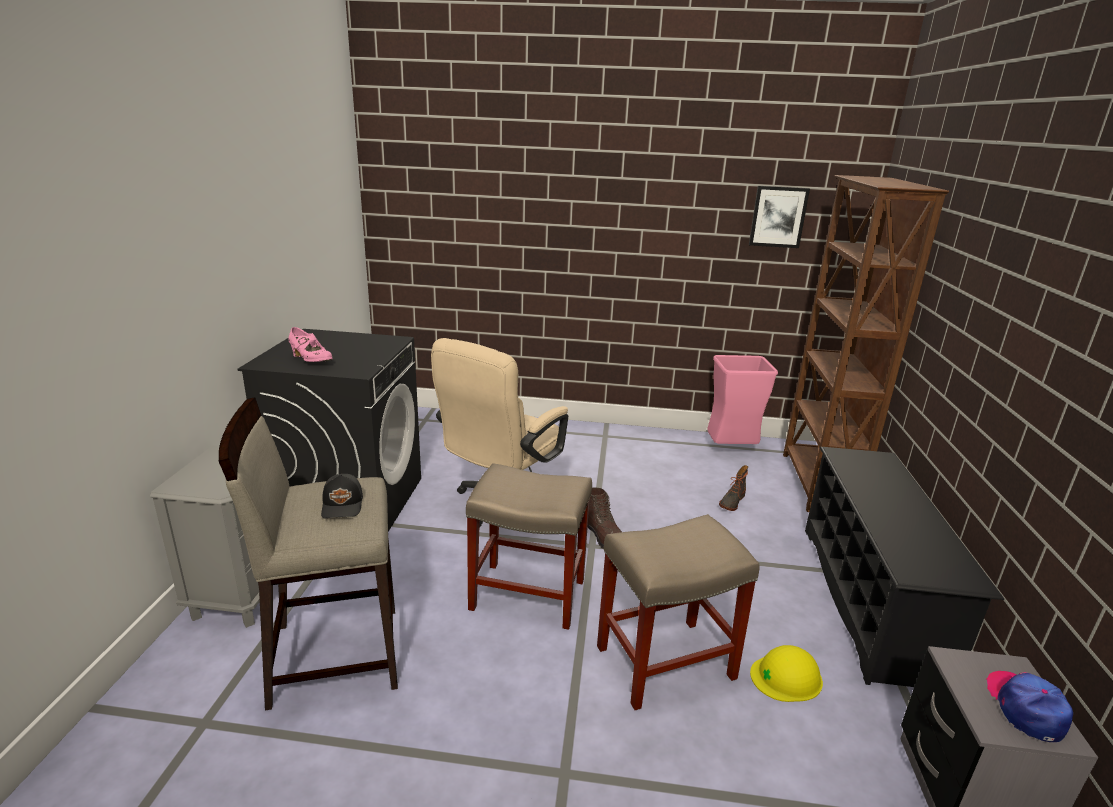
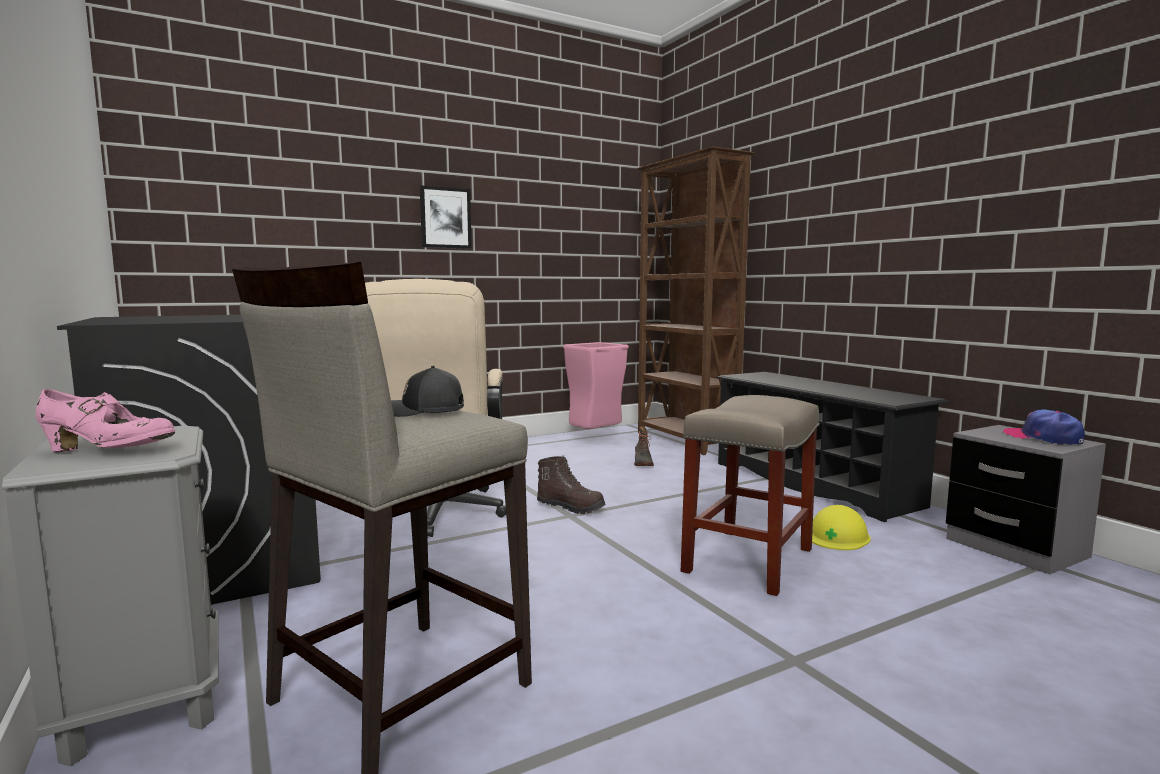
camera: 35 degrees left, 15 degrees down
(311, 360) = (177, 320): pink shoe -> pink shoe (108, 451)
(343, 505) = (421, 411): black cap -> black cap turned 135 degrees clockwise
(529, 594) = (563, 562): beige stool -> none
(778, 217) = (589, 212): picture -> picture (445, 218)

